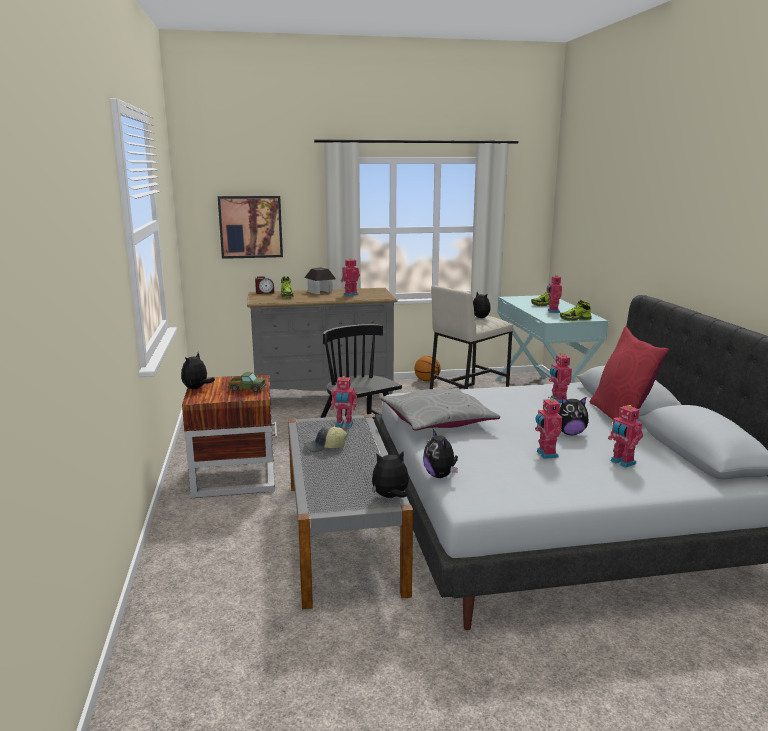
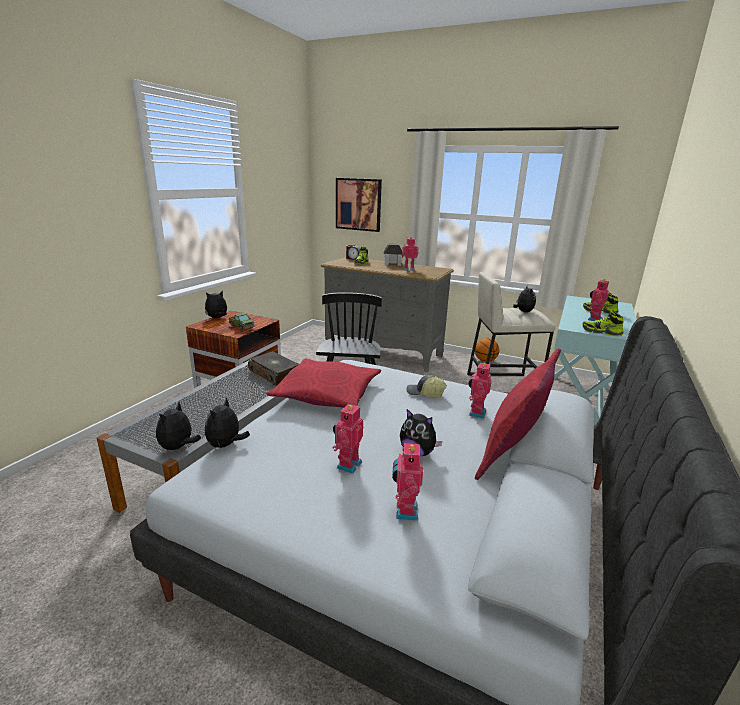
camera: 35 degrees right, 5 degrees up
(325, 447) = (227, 387): cap -> cap (425, 393)
(344, 425) = (275, 374): toy robot -> book
(390, 497) = (178, 447): plush toy -> plush toy turned 90 degrees counterclockwise
(437, 420) = (327, 394): grey pillow -> red pillow

